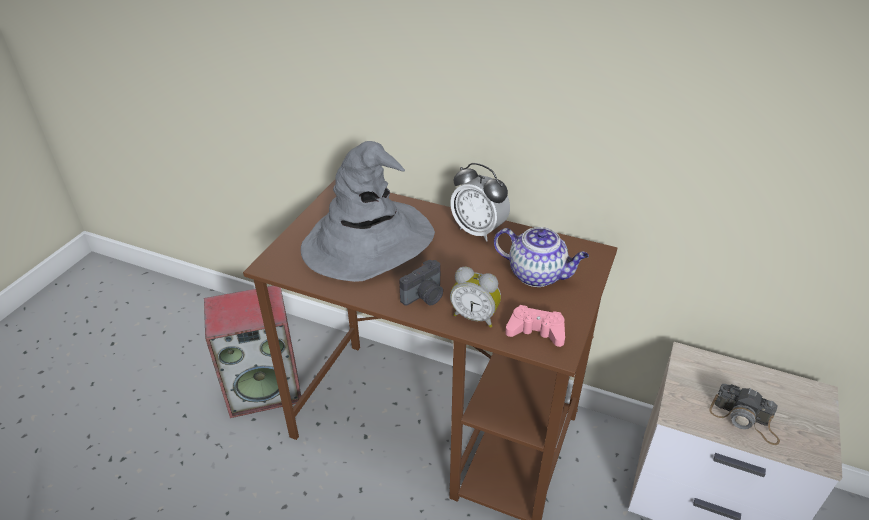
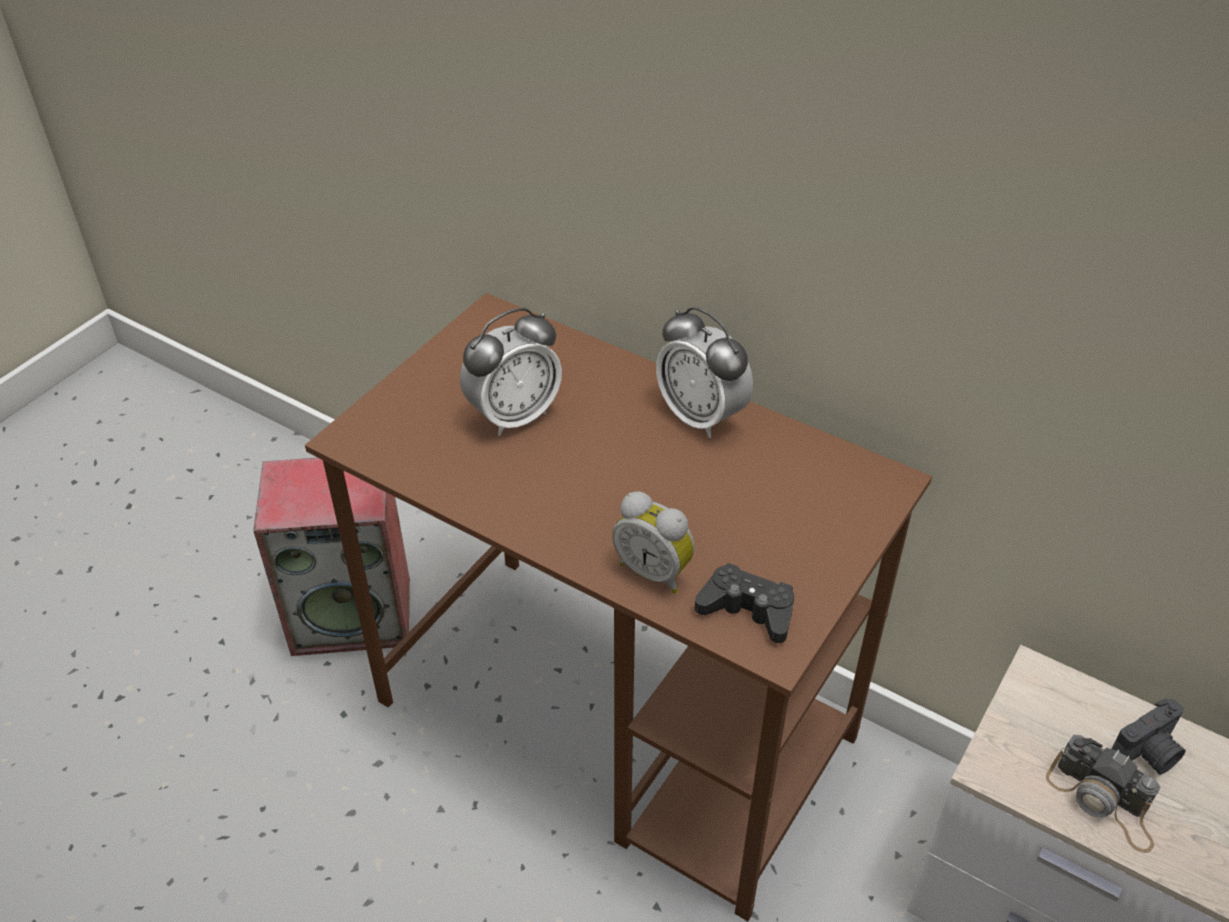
camera: 10 degrees right, 5 degrees up
(368, 242) = (514, 416): grey hat -> alarm clock
(425, 297) = (582, 525): camera -> camera (1147, 754)
(536, 331) = (747, 610): pink game controller -> black game controller
(538, 275) = (779, 510): teapot -> none

